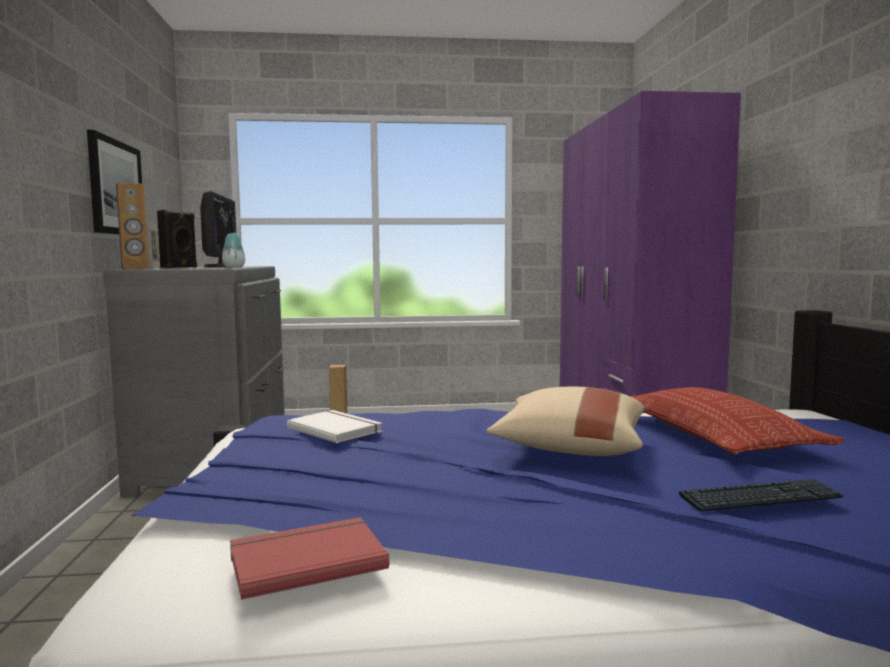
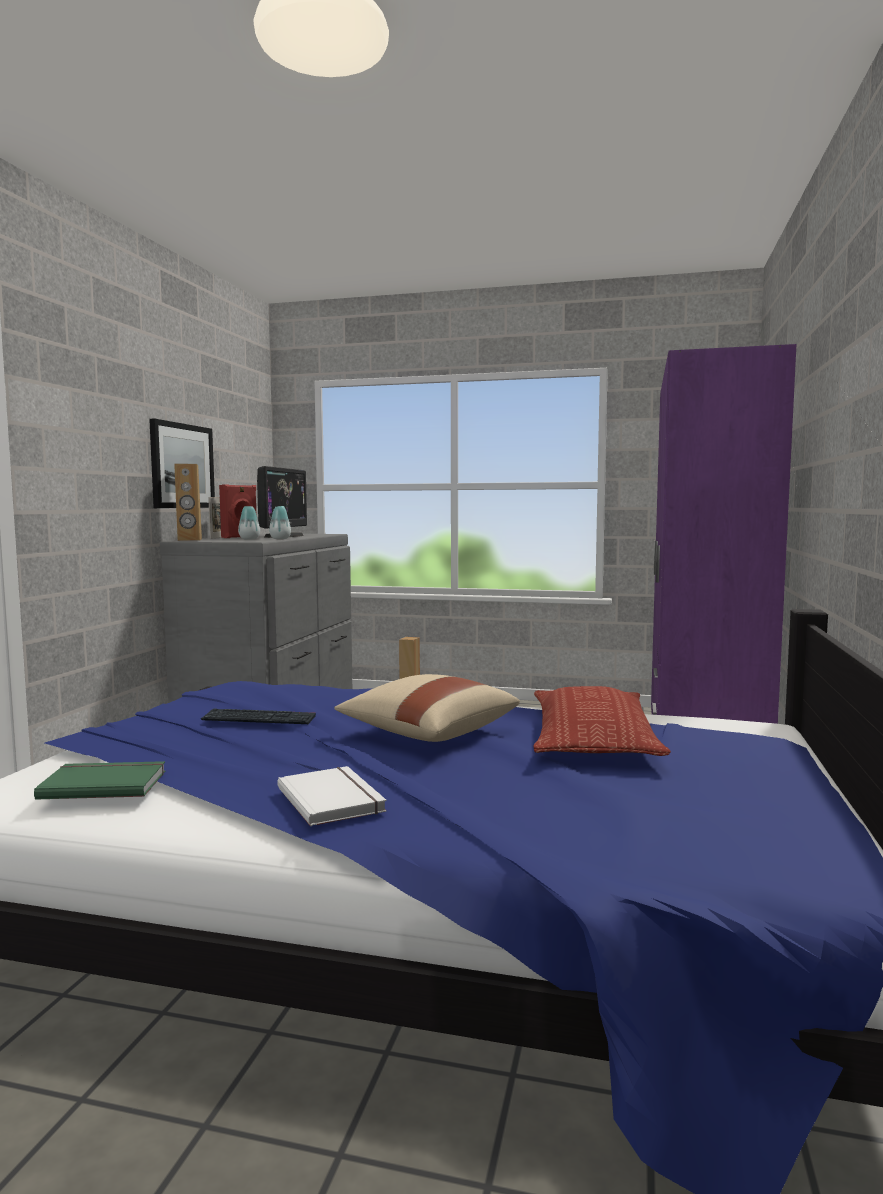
camera: 20 degrees right, 0 degrees up
(180, 267) = (240, 537): black speaker -> red speaker
(199, 268) = (249, 539): none -> vase
(306, 559) = (104, 784): red book -> green book
(336, 429) = (261, 697): white book -> white book (333, 799)
(760, 498) = (498, 791): keyboard -> keyboard (258, 719)

